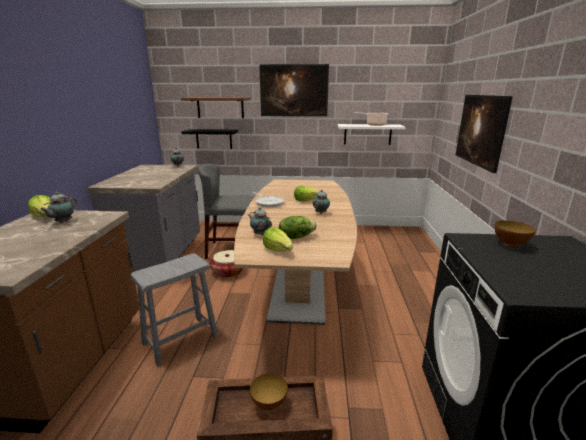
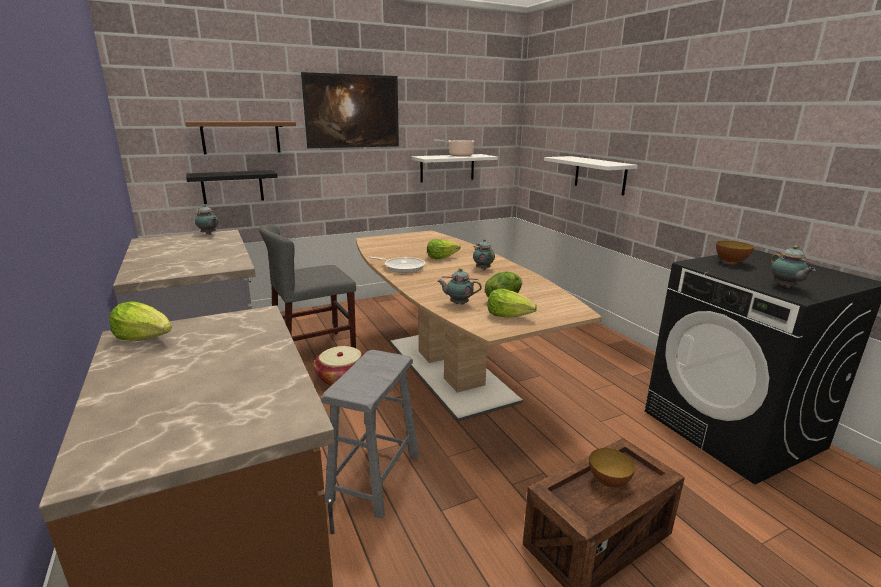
camera: 30 degrees left, 0 degrees up
(63, 222) = (203, 339): teapot -> teapot (785, 287)
(477, 147) = (600, 175): picture -> white shelf

